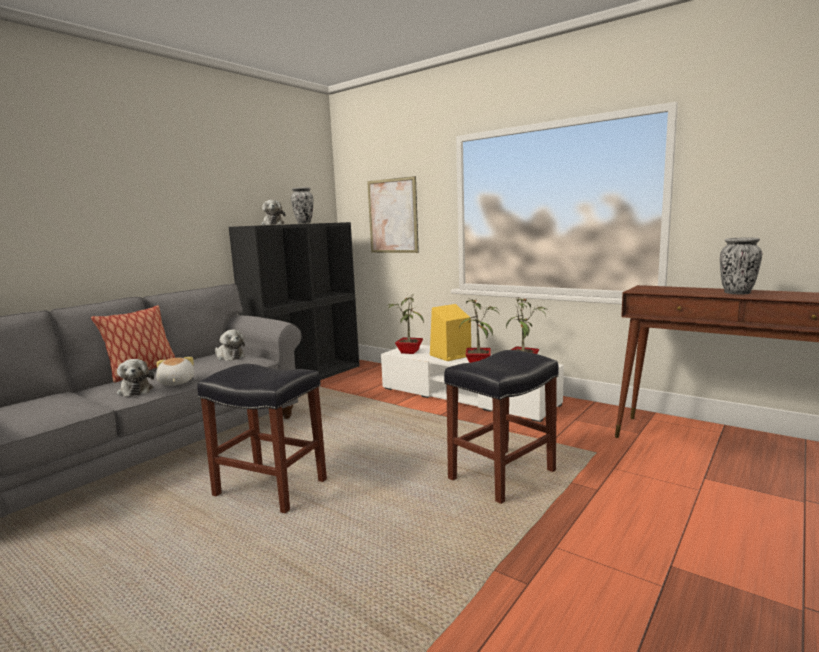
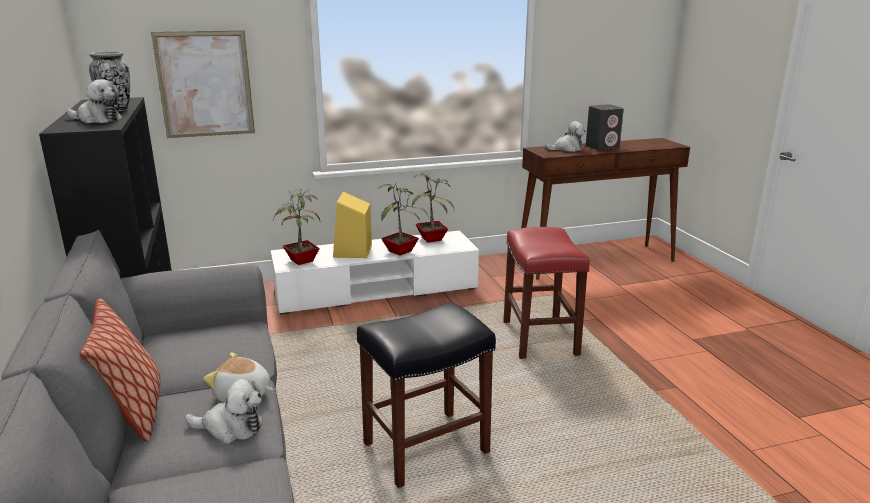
camera: 55 degrees left, 10 degrees up
(229, 357) = (202, 339): plush toy -> plush toy (567, 149)
(502, 474) = (539, 337): black stool -> red stool
(737, 293) = (602, 147): vase -> grey speaker

